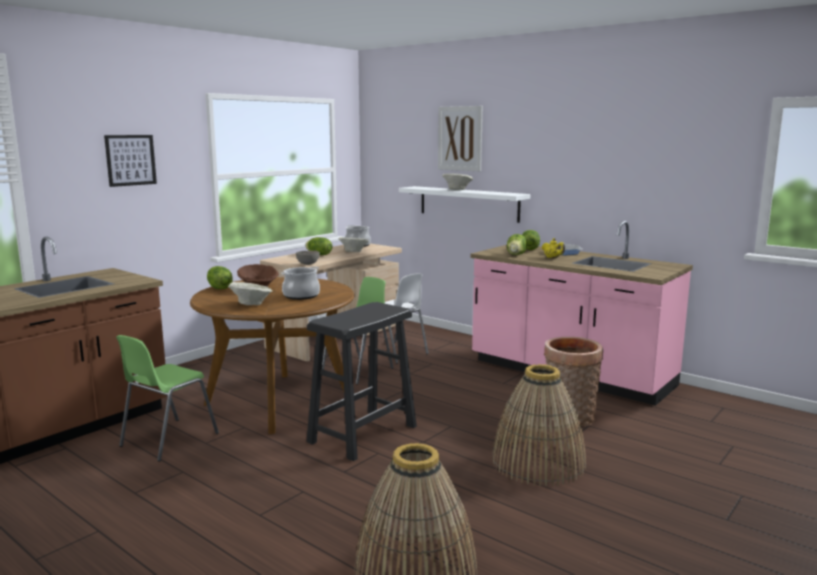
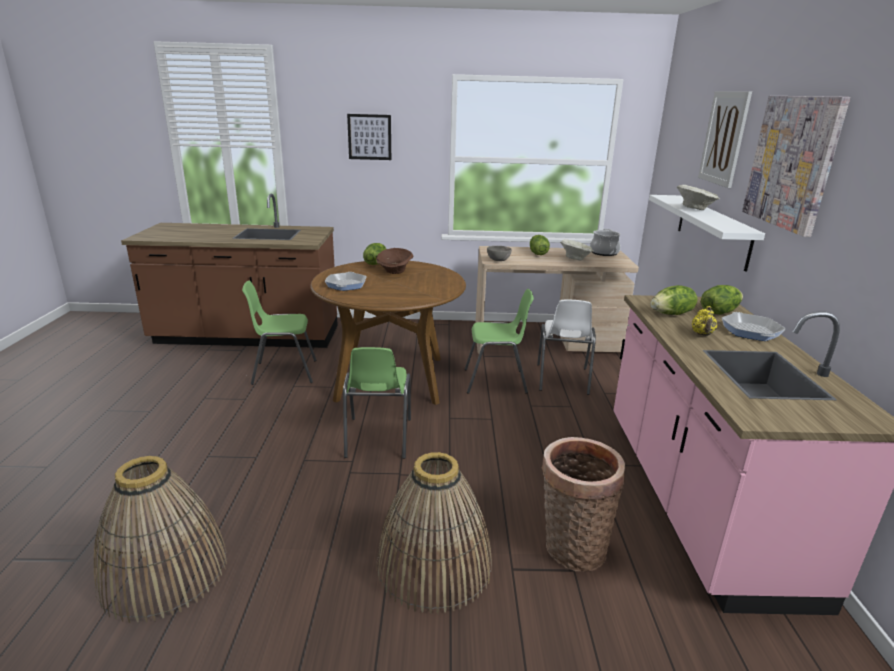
camera: 50 degrees right, 10 degrees up
(251, 305) = (346, 285): beige bowl -> frying pan
(301, 296) = (397, 289): cooking pot -> none
(362, 434) = (377, 438): black stool -> green chair
(541, 146) = (792, 162): none -> picture

